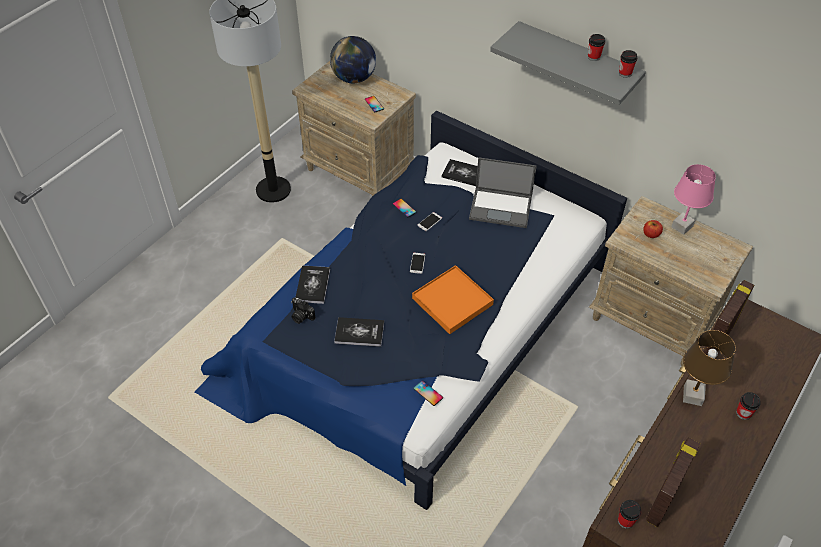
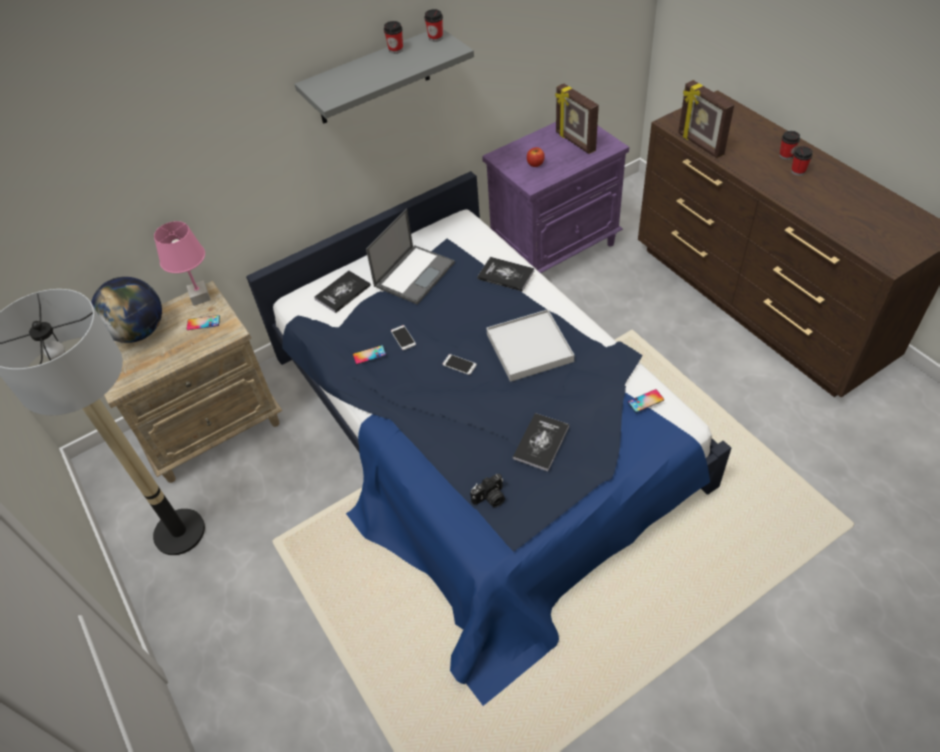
camera: 65 degrees left, 0 degrees up
(312, 285) = (445, 475): book -> book (506, 275)
(452, 302) = (529, 348): orange tray -> white tray
(625, 521) = (890, 255): cup -> cup (798, 171)
(653, 321) = (555, 247): beige nightstand -> purple nightstand
(664, 497) = (867, 225): picture frame -> picture frame (574, 142)
(682, 226) = (535, 142): pink table lamp -> pink table lamp (200, 297)
(692, 395) = (760, 178): brown table lamp -> none

